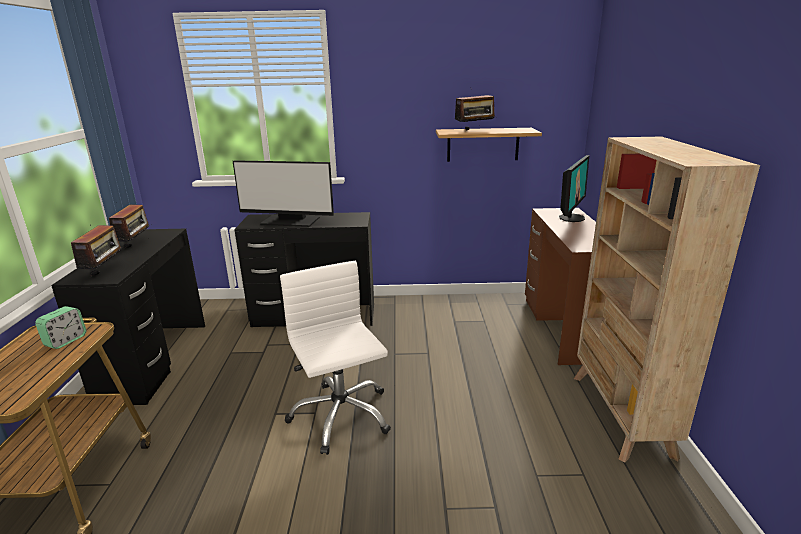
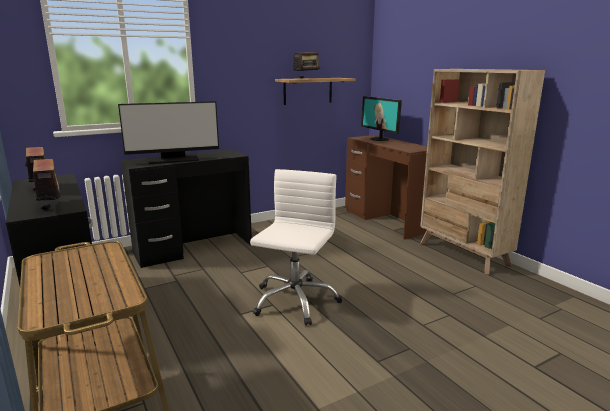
camera: 30 degrees left, 5 degrees down
(66, 341) = (89, 259): alarm clock -> none
(340, 415) = (294, 301): white office chair -> white office chair turned 75 degrees clockwise
(571, 218) = (380, 139): monitor -> monitor turned 150 degrees clockwise

